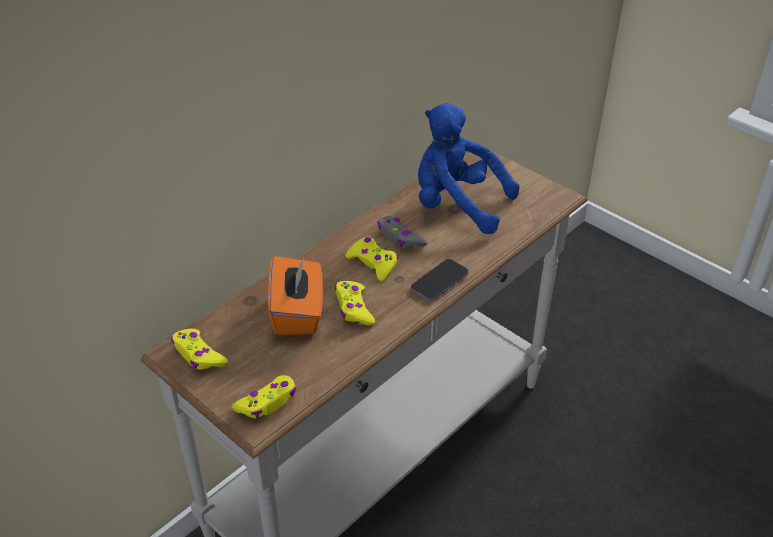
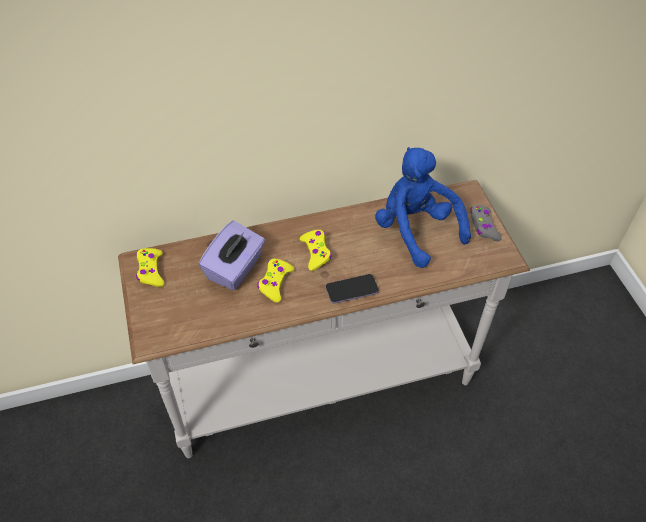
camera: 30 degrees right, 10 degrees up
(267, 402) = (167, 328): yellow game controller -> none
(298, 313) = (235, 269): orange tissue box -> purple tissue box
(400, 238) = (351, 240): grey game controller -> grey game controller (483, 226)

